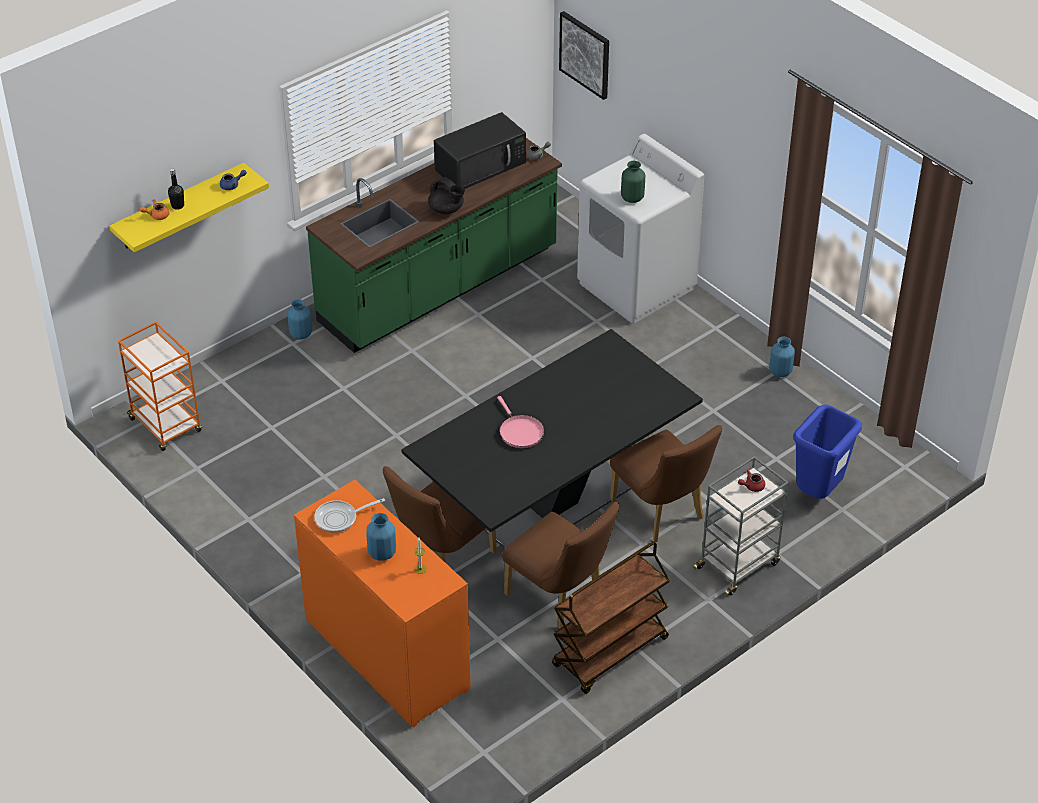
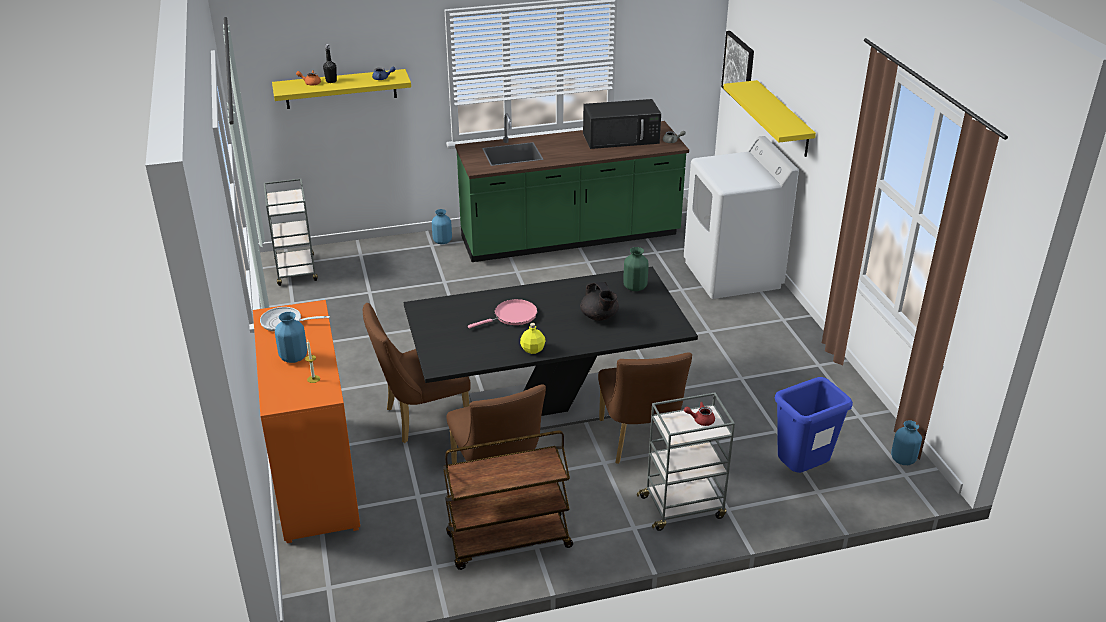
camera: 25 degrees right, 10 degrees down
(166, 426) = (296, 271): orange cart -> grey cart
(447, 209) = (571, 157): black teapot -> black teapot (599, 317)
(520, 431) = (512, 316): pink frying pan -> pink frying pan turned 120 degrees counterclockwise
(565, 464) = (532, 350): none -> yellow bottle
(632, 198) = (727, 177): green vase -> green vase (635, 287)
(668, 117) = (783, 119): none -> yellow shelf
(780, 372) = (823, 366): blue vase -> blue vase (903, 460)

